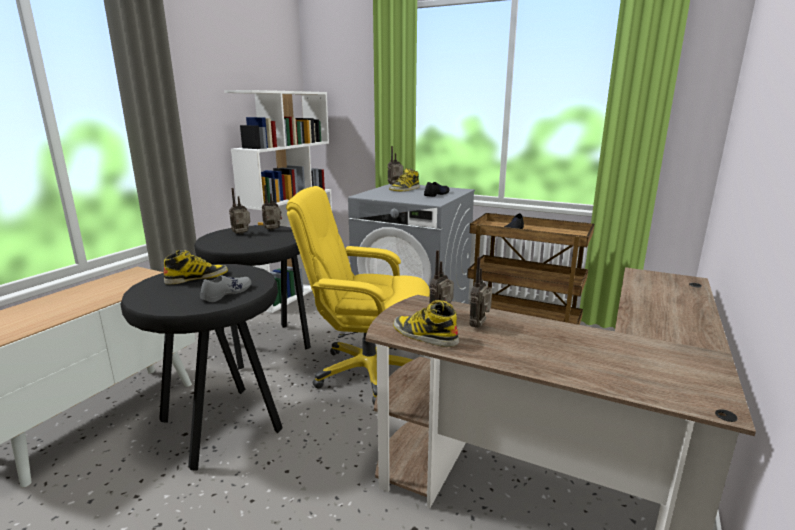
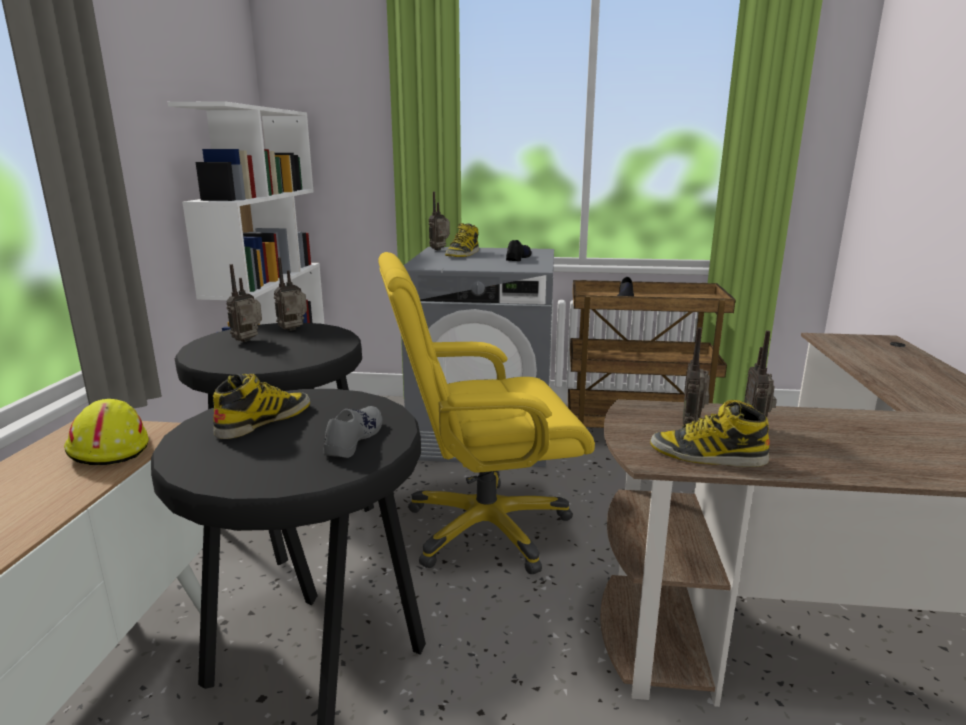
camera: 20 degrees left, 0 degrees up
(134, 283) = (109, 449): none -> yellow hard hat

